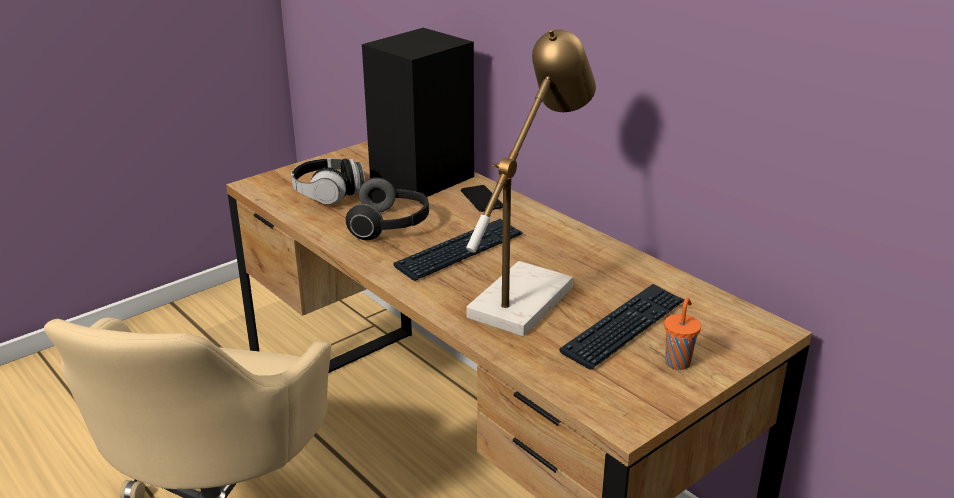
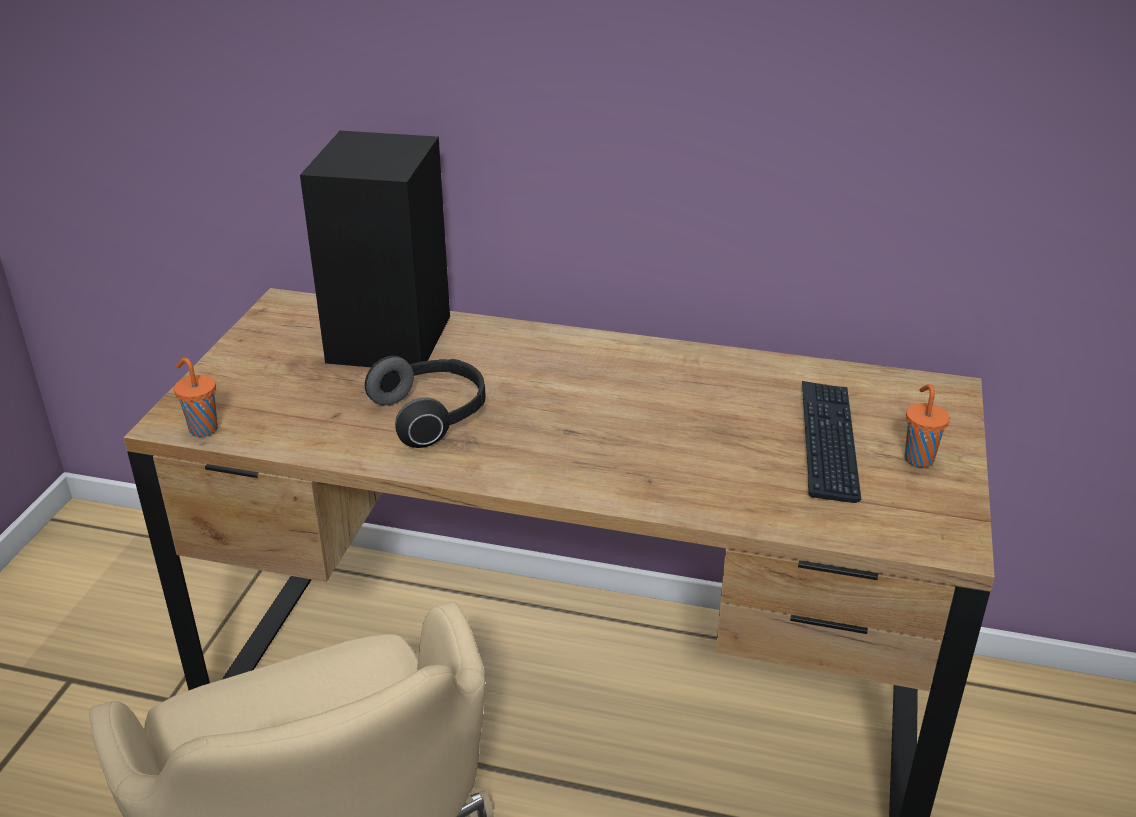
camera: 35 degrees left, 5 degrees up
(266, 192) = (202, 429): none -> orange cup
(328, 193) = (294, 400): headphones -> none
(460, 251) = (556, 418): keyboard -> none
(482, 199) = (496, 343): phone -> none
(526, 294) = (691, 443): table lamp -> none

